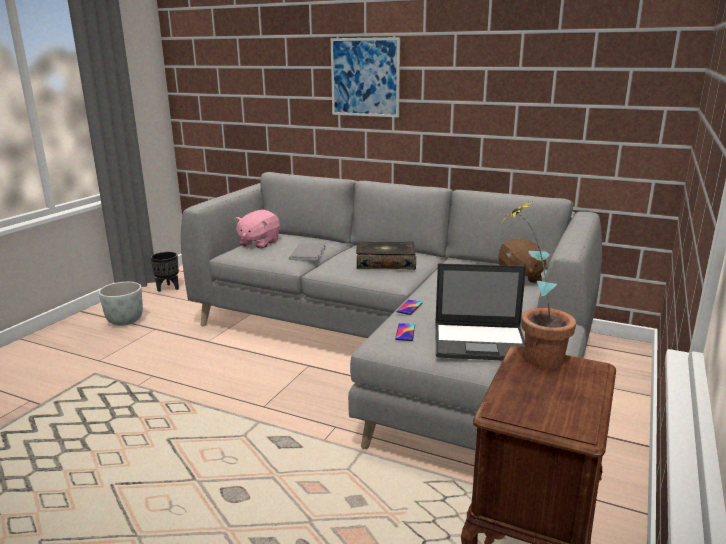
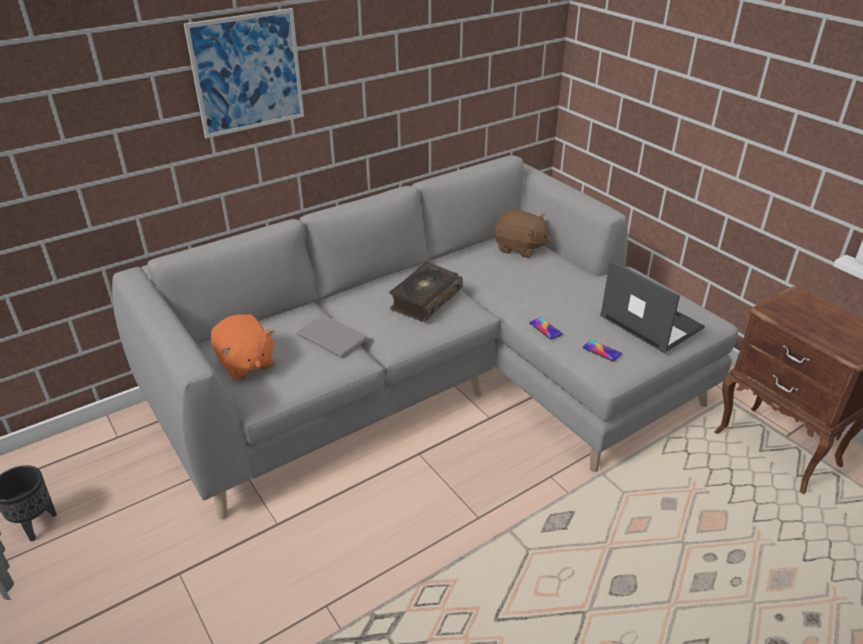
camera: 60 degrees left, 15 degrees up
(125, 321) = (109, 606): grey planter -> none
(258, 243) = (245, 363): pink plush toy -> orange plush toy
(481, 342) = (649, 321): laptop -> laptop turned 75 degrees counterclockwise
(531, 356) = (776, 309): potted plant -> none

